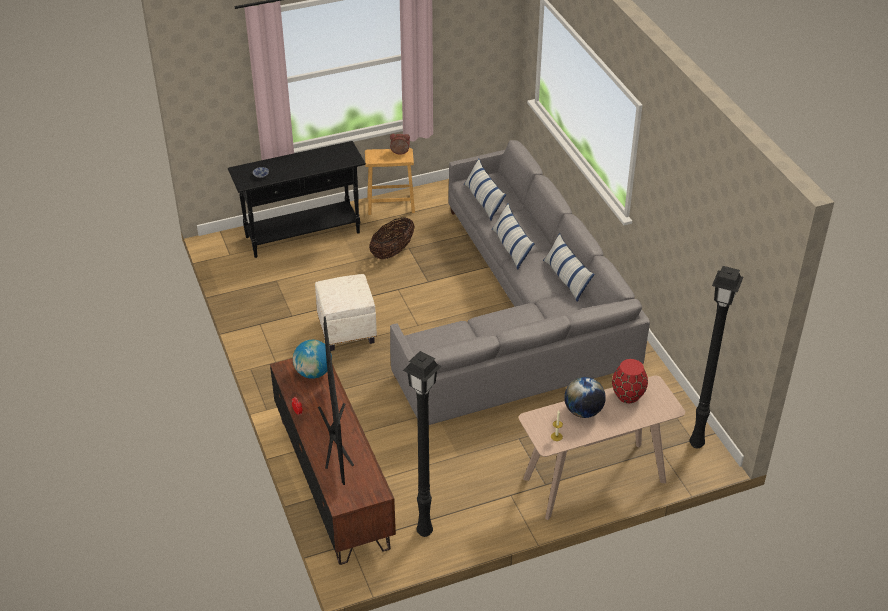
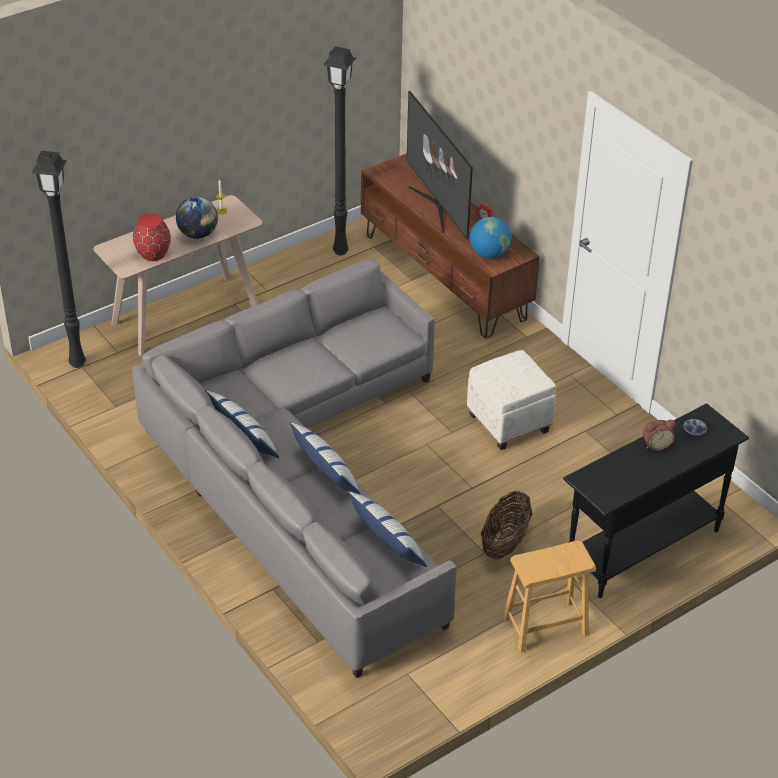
camera: 165 degrees right, 0 degrees up
(400, 152) = (539, 569): alarm clock -> alarm clock (656, 444)

